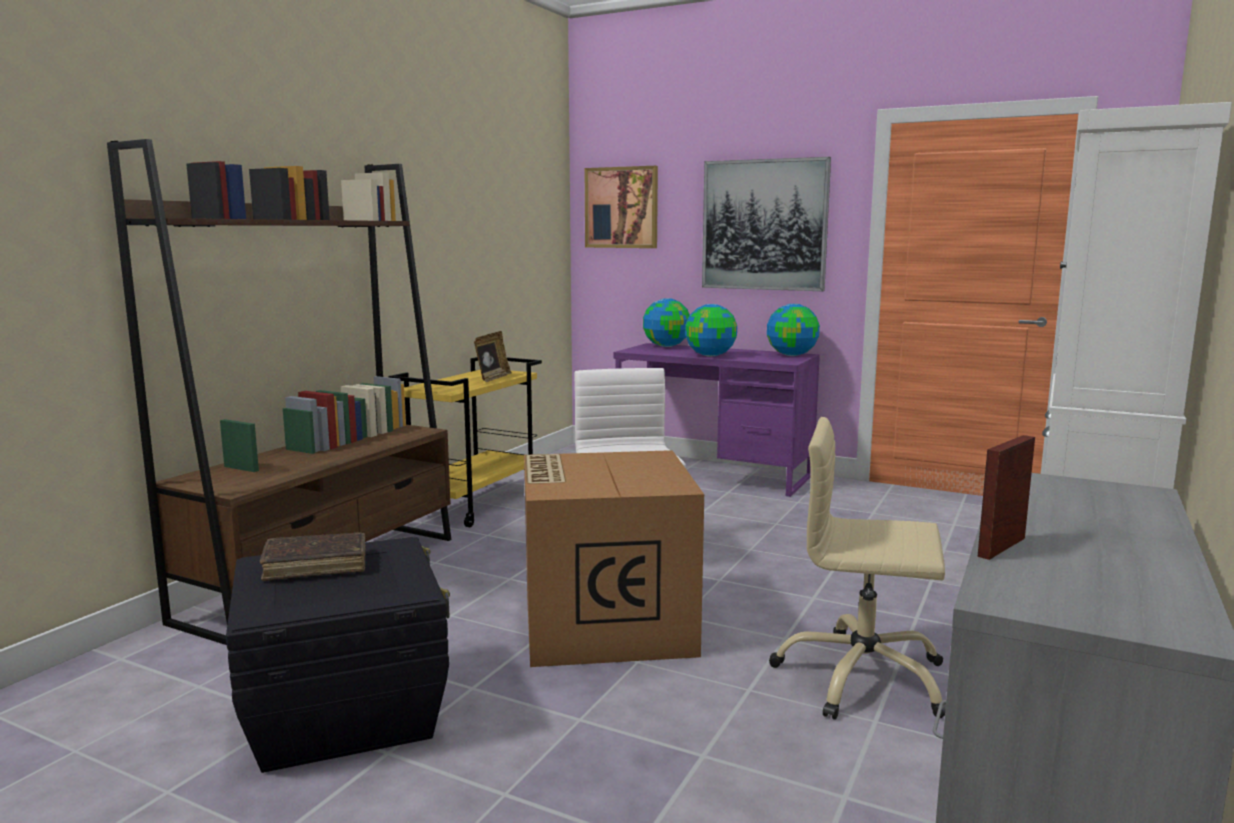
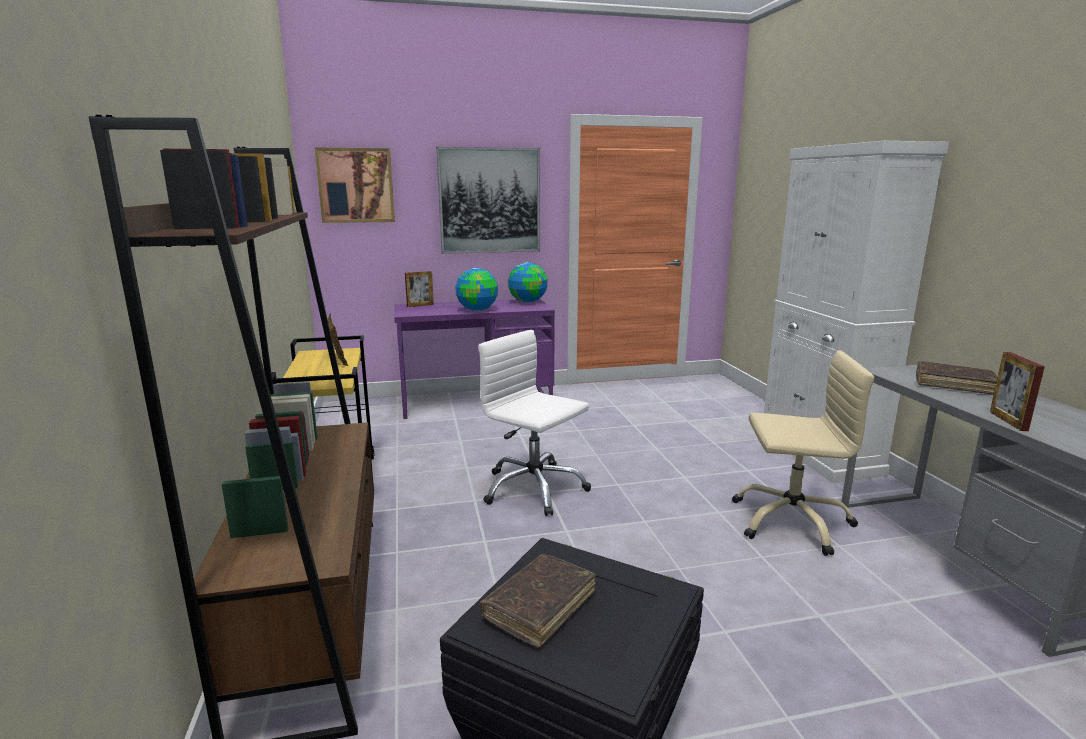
camera: 40 degrees left, 5 degrees up
(604, 623) = (610, 548): cardboard box -> none
(667, 346) = (420, 305): globe -> picture frame
(862, 678) = (791, 521): beige office chair -> beige office chair turned 150 degrees counterclockwise
(1082, 507) = (953, 385): none -> brown book

